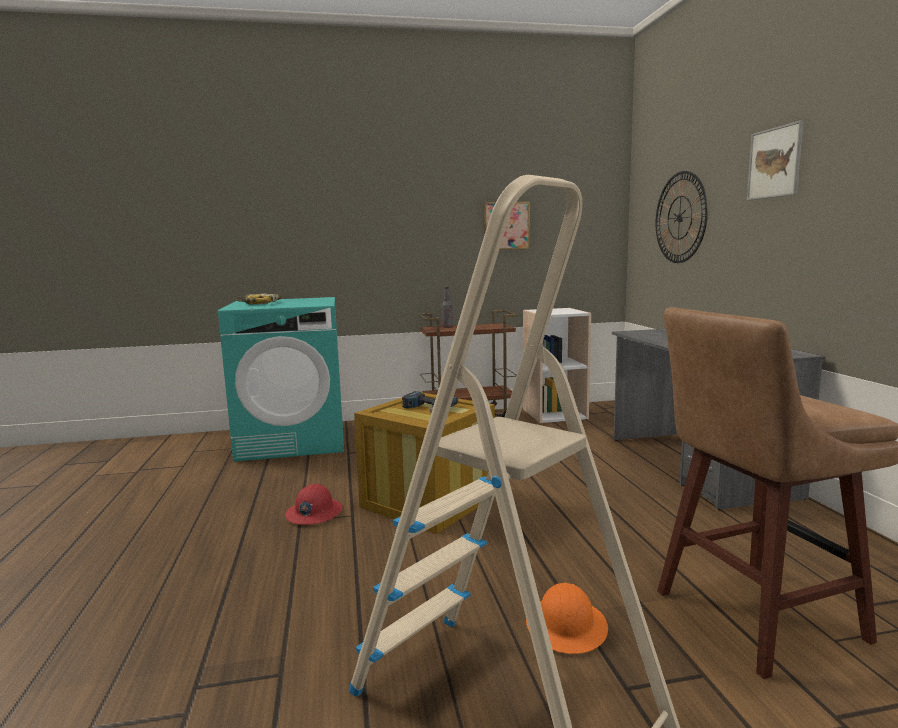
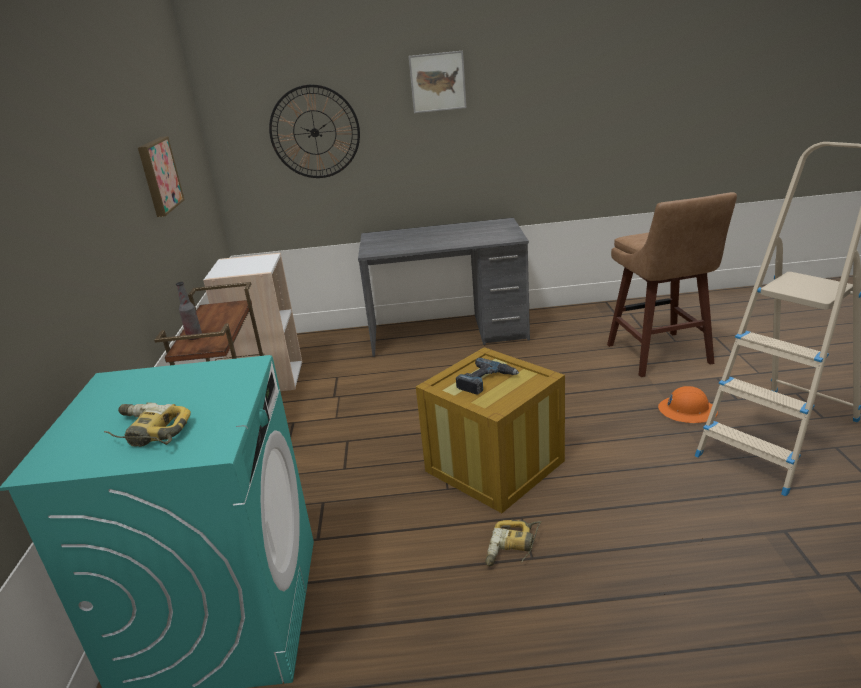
camera: 80 degrees left, 15 degrees up
(314, 513) = (513, 548): red hard hat -> power drill

